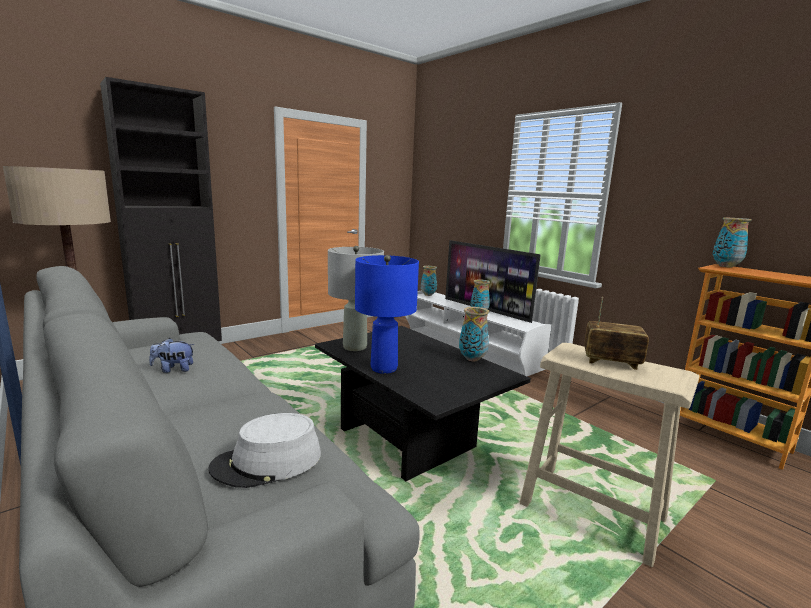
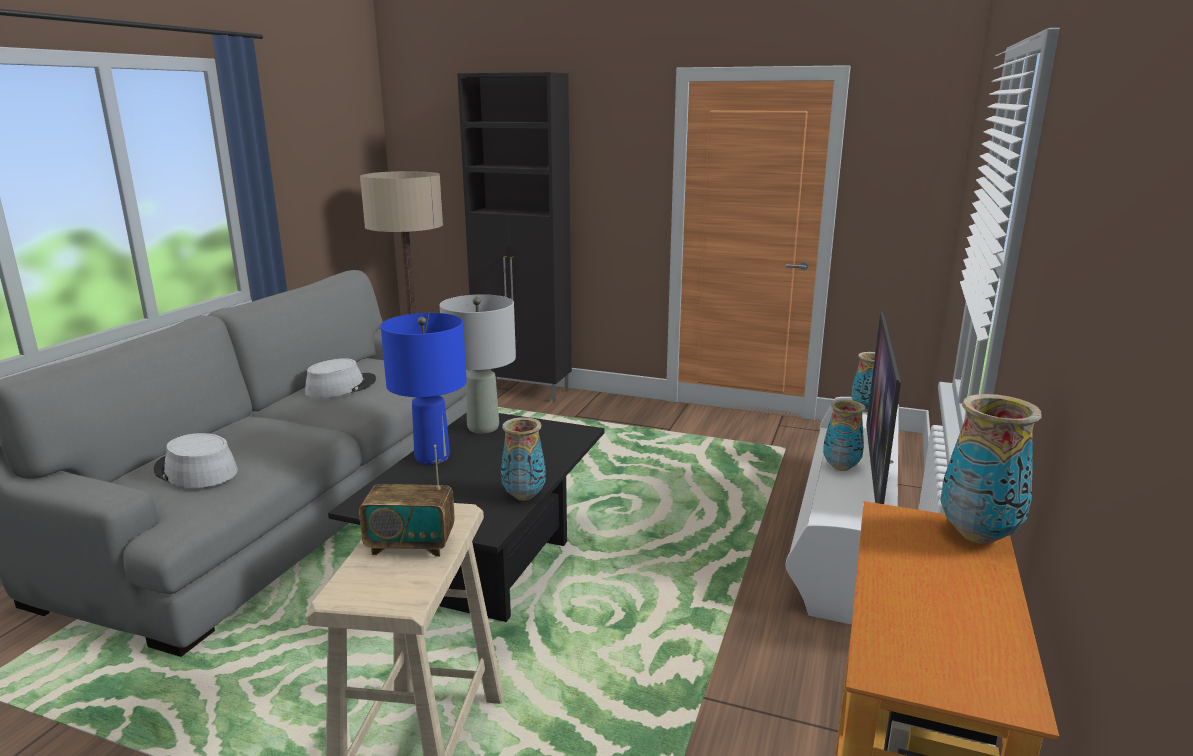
camera: 60 degrees right, 5 degrees up
(173, 369) = (341, 387): plush toy -> grey hat
(611, 362) = (411, 545): radio -> radio turned 105 degrees clockwise

